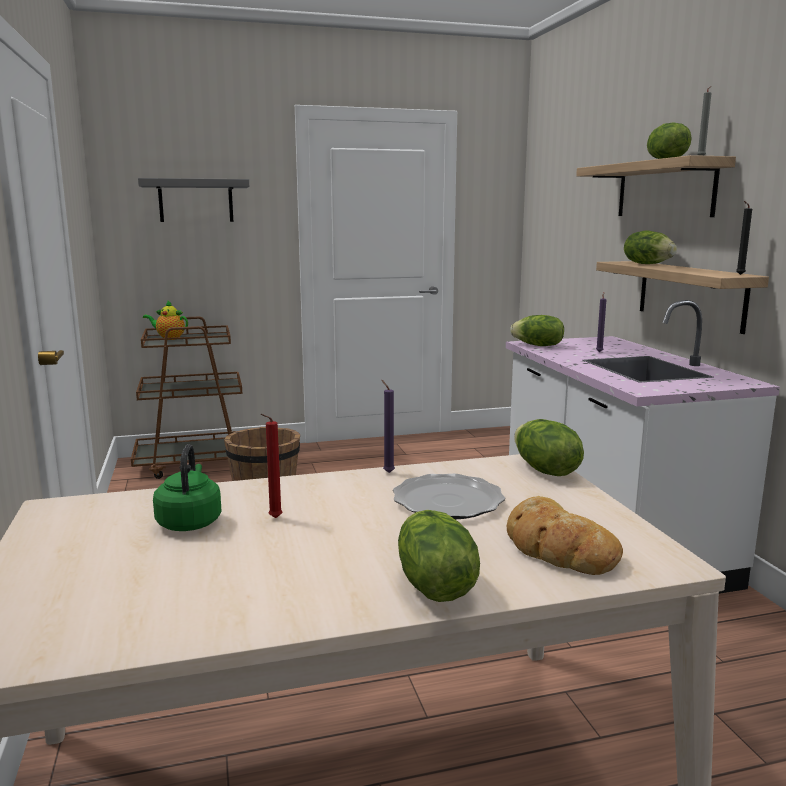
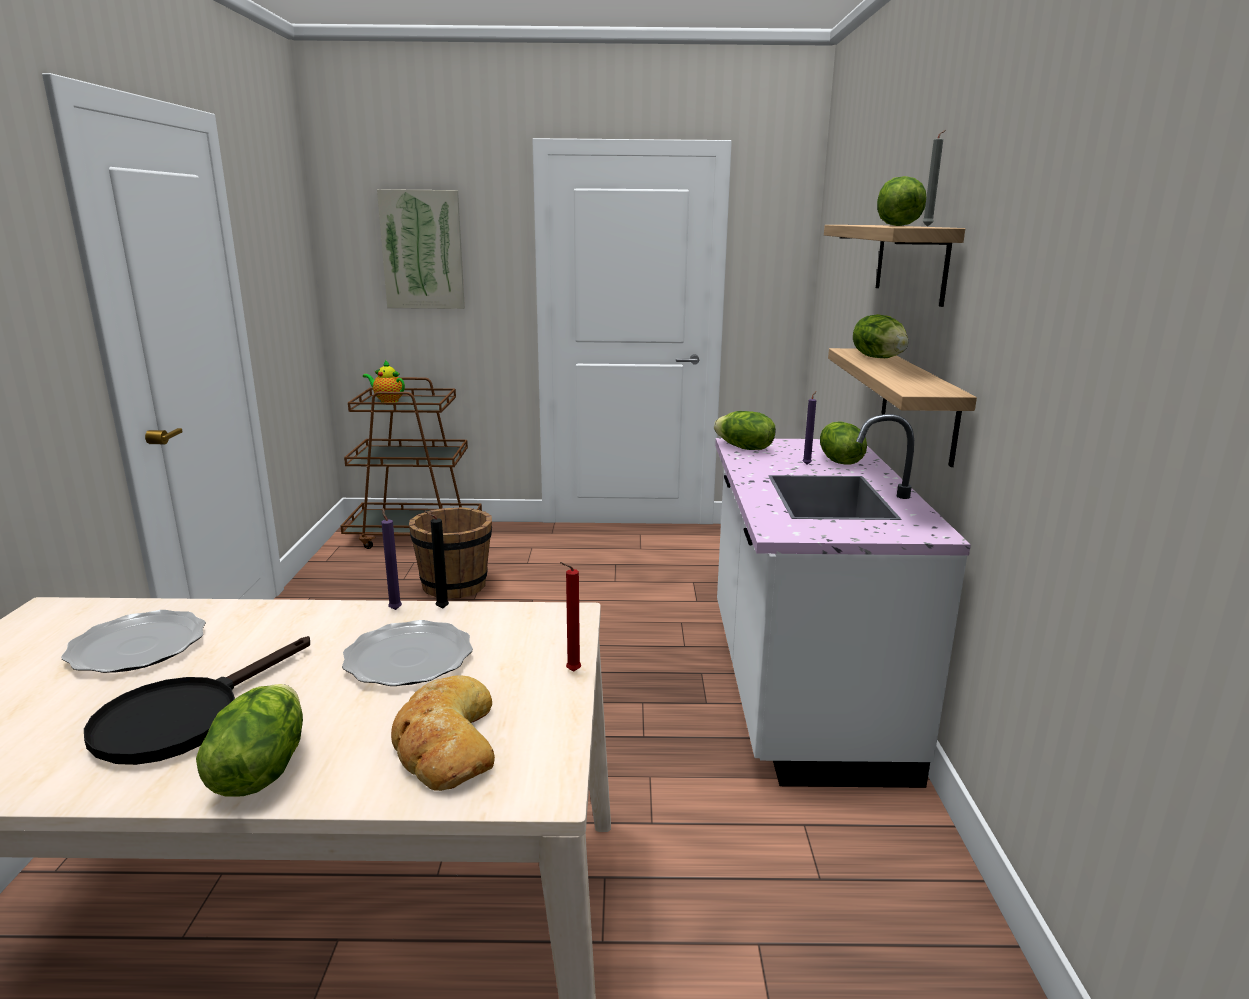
camera: 15 degrees right, 5 degrees up
(190, 521) = (138, 646): green kettle -> plate
(196, 201) = (422, 250): grey shelf -> picture
(273, 518) = (215, 654): red candle -> red candle (571, 672)
(311, 561) = (184, 716): none -> black frying pan
(544, 470) = (564, 630): lettuce -> lettuce (838, 461)
(739, 275) = (940, 391): black candle -> black candle (440, 608)

